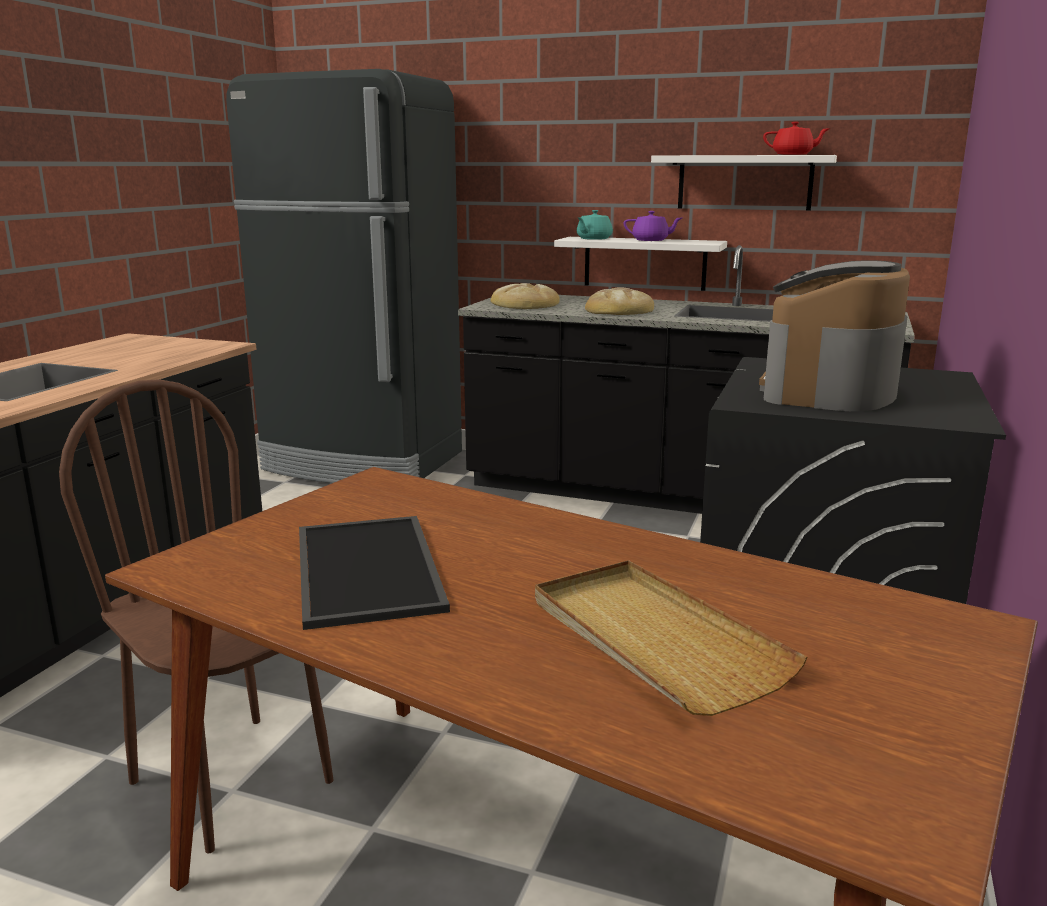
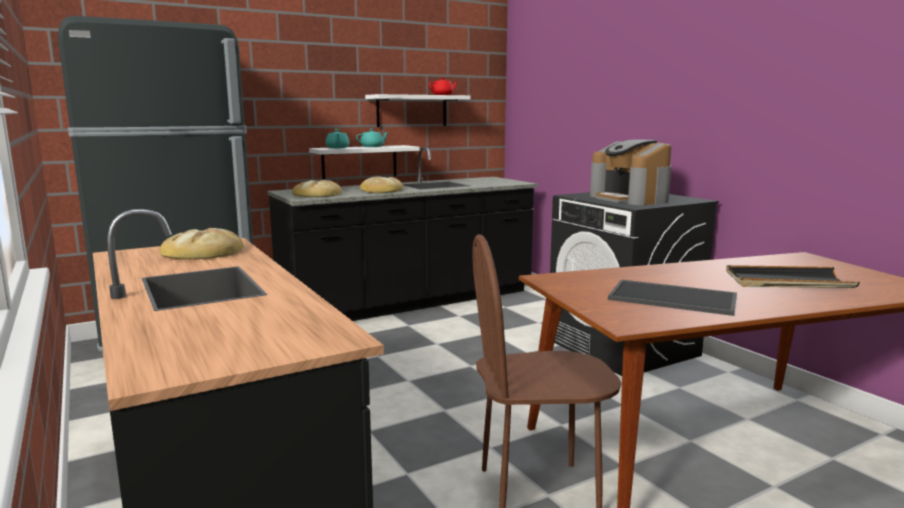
camera: 50 degrees left, 5 degrees down
(167, 350) = (204, 252): none -> bread
(651, 240) = (372, 147): purple teapot -> turquoise teapot
(654, 639) = (787, 282): beige tray -> black tray

